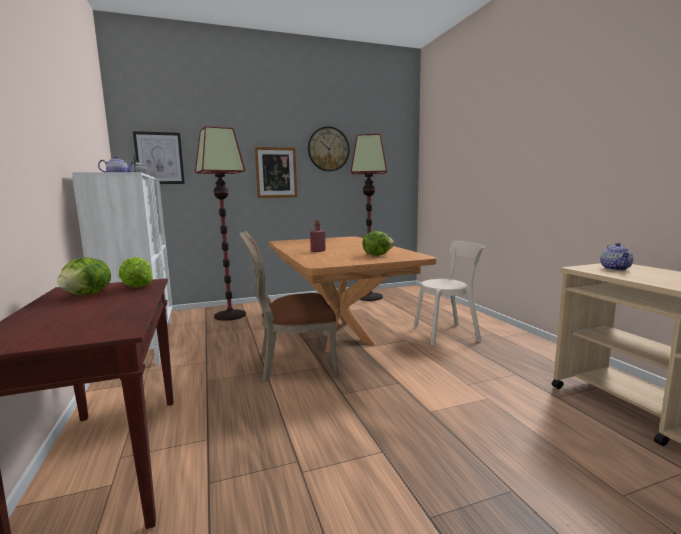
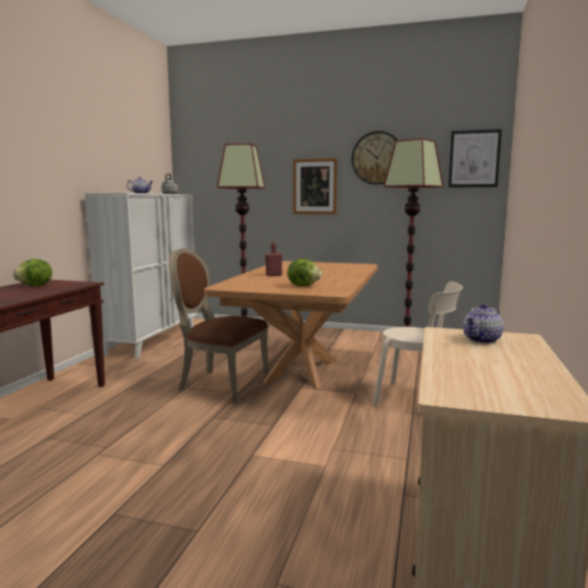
camera: 35 degrees right, 0 degrees up
(137, 286) = (70, 285): lettuce -> none
(159, 158) = (208, 174): picture -> picture (474, 159)

